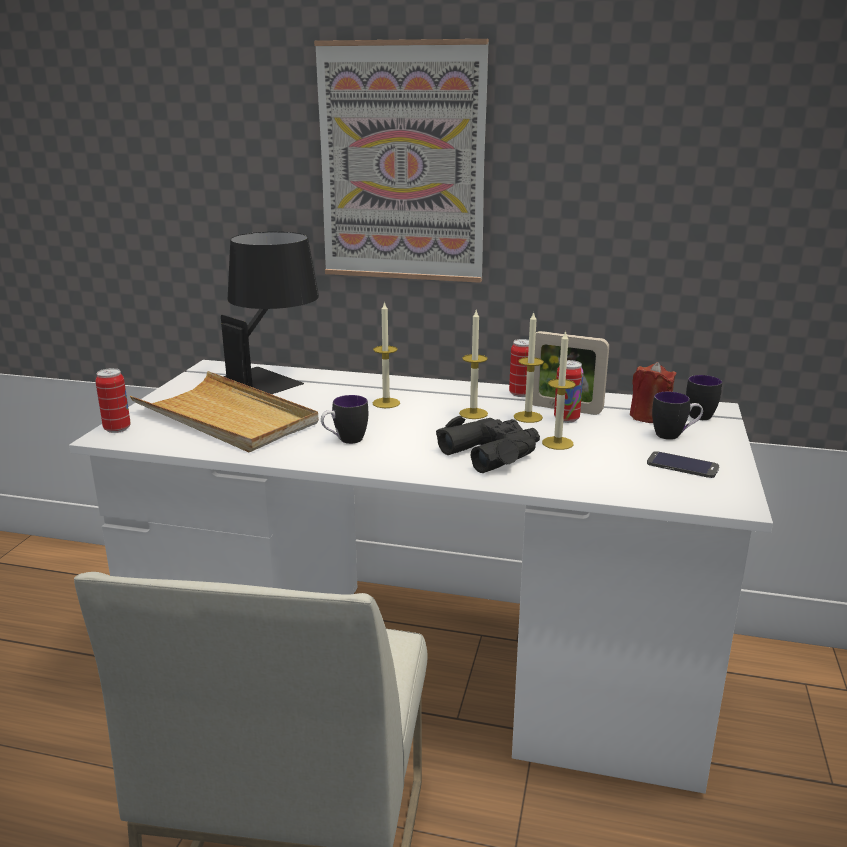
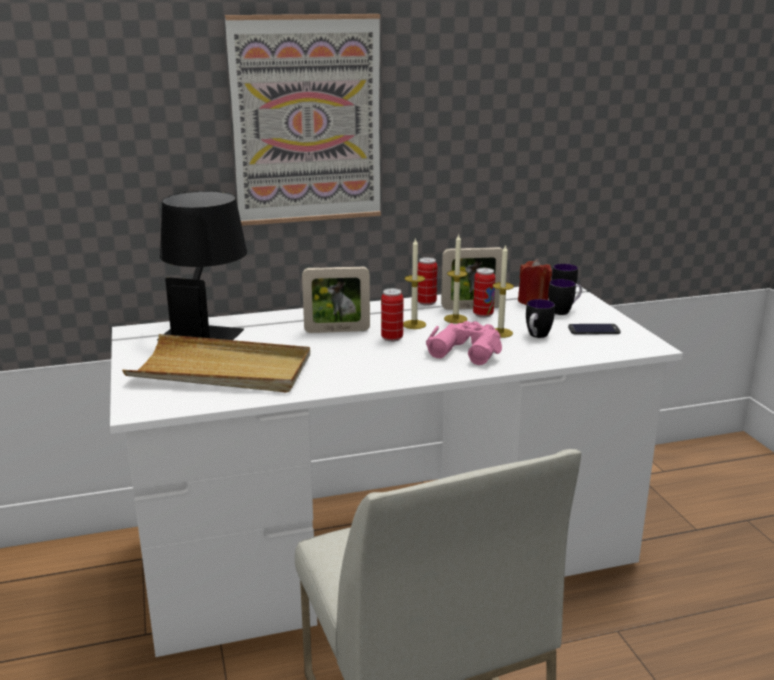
camera: 30 degrees left, 0 degrees up
(117, 429) = (135, 402): can -> can (392, 338)
(345, 441) = (349, 366): mug -> mug (536, 336)
(386, 403) = (337, 330): candle -> picture frame
(492, 452) = (467, 349): black binoculars -> pink binoculars

